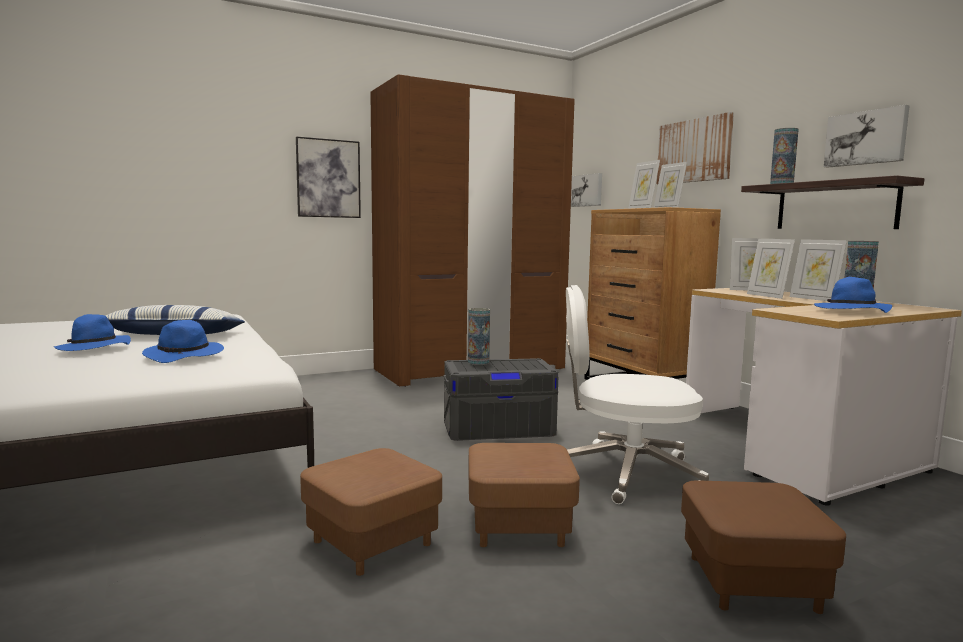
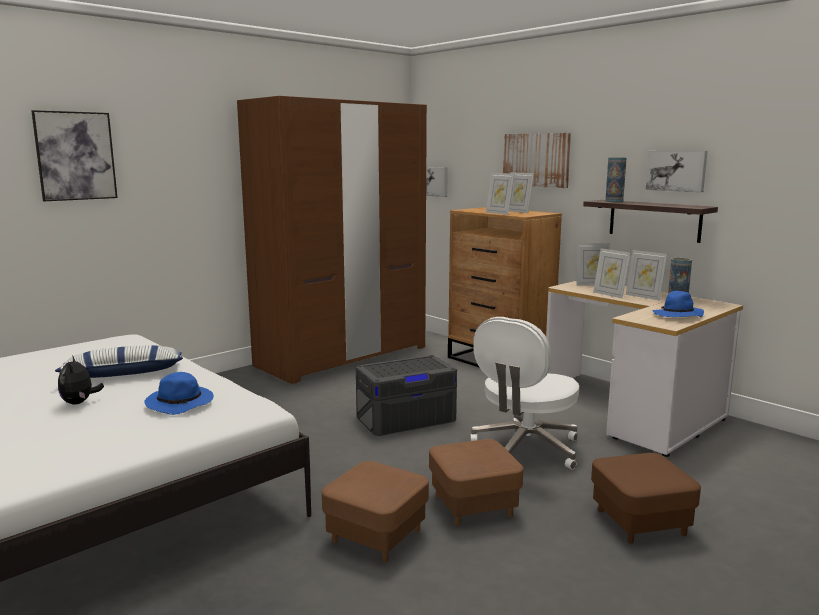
camera: 15 degrees left, 5 degrees up
(94, 348) = (79, 402): blue hat -> plush toy
(328, 178) = (201, 188): picture -> picture (75, 156)
(478, 362) = (386, 365): vase -> none
(625, 473) = (525, 449): white office chair -> white office chair turned 45 degrees counterclockwise

